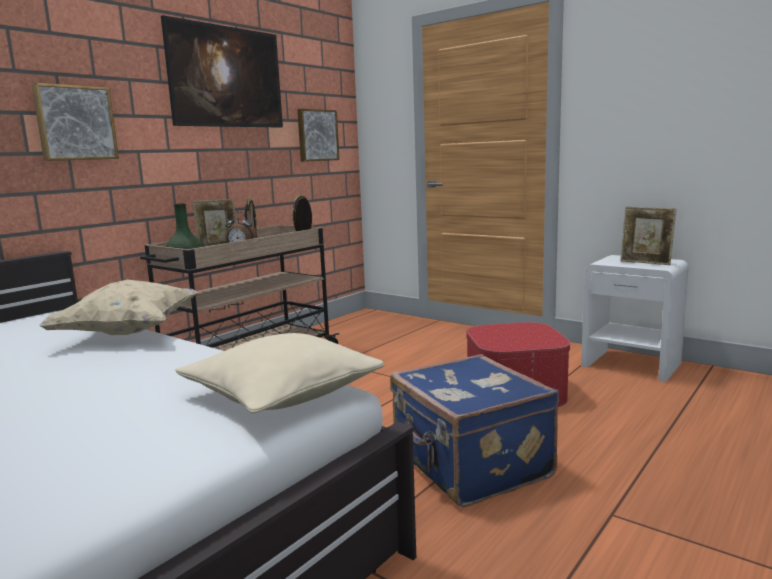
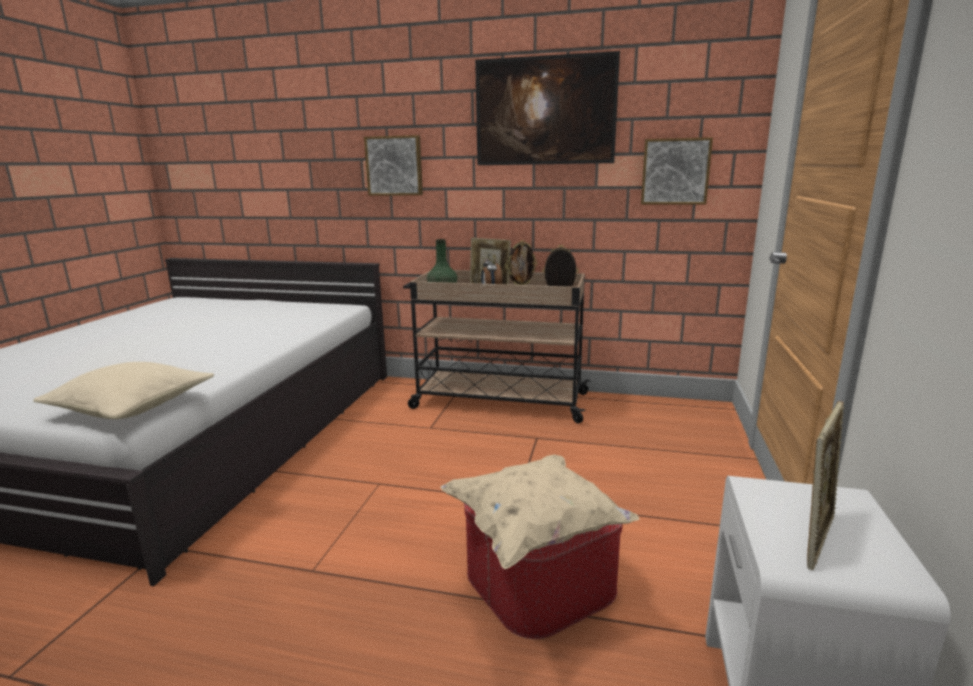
camera: 65 degrees right, 5 degrees up
(130, 333) = (294, 334): beige pillow -> beige pillow (535, 531)
(469, 465) = (318, 582): blue suitcase -> none
(645, 263) = (815, 538): picture frame -> picture frame turned 150 degrees counterclockwise

